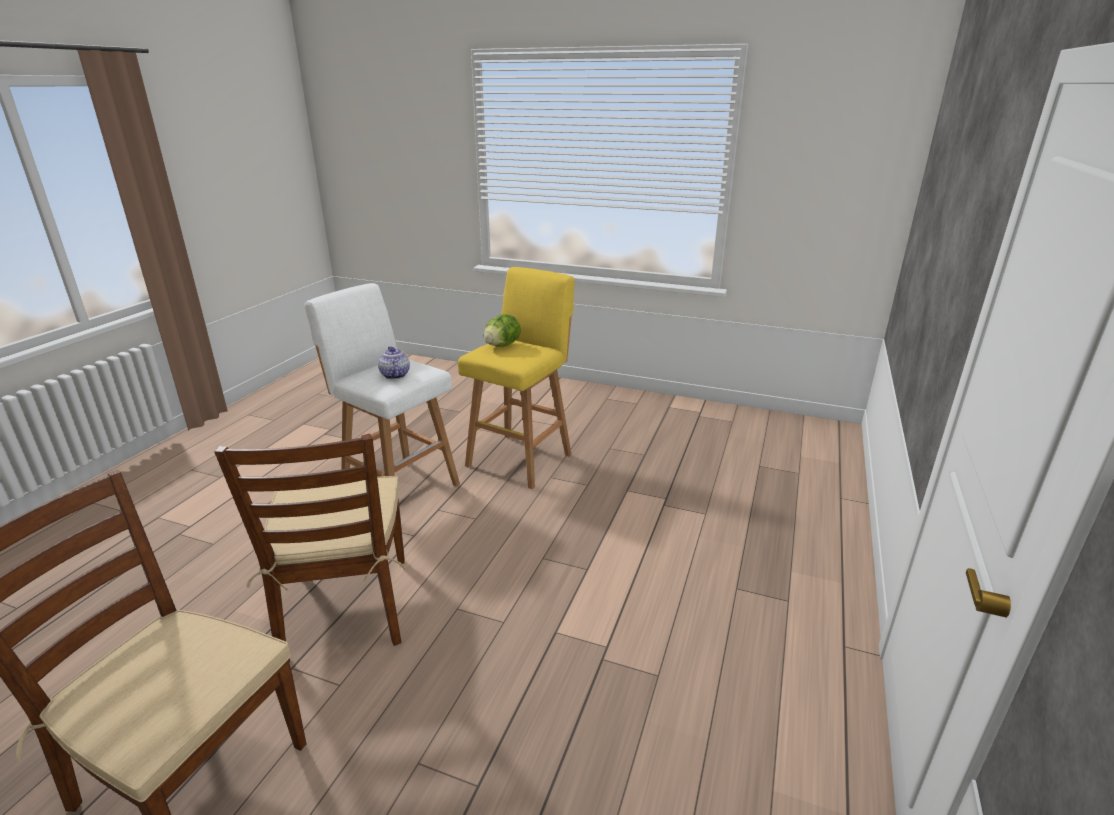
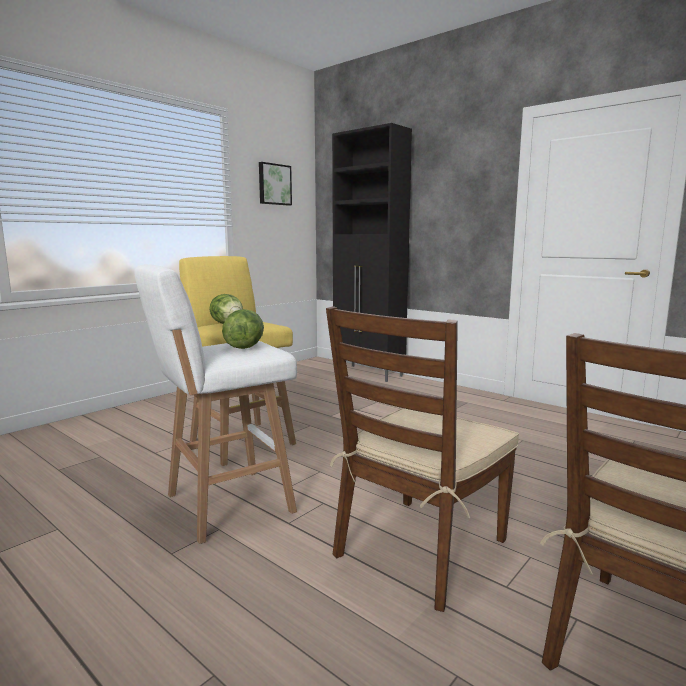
camera: 70 degrees left, 15 degrees down
(346, 606) = (420, 548): brown chair -> brown chair turned 120 degrees clockwise
(394, 375) = (244, 347): teapot -> lettuce
(822, 151) = (274, 184): none -> picture
(830, 483) = (369, 373): none -> black cabinet

